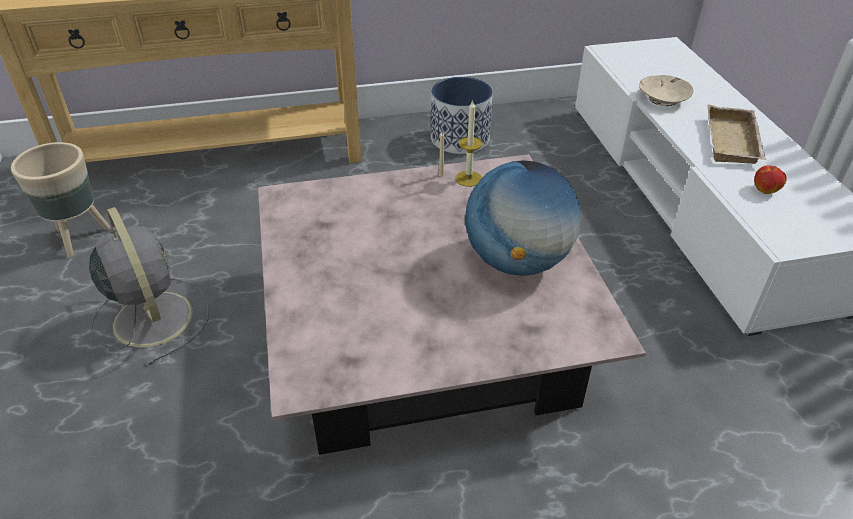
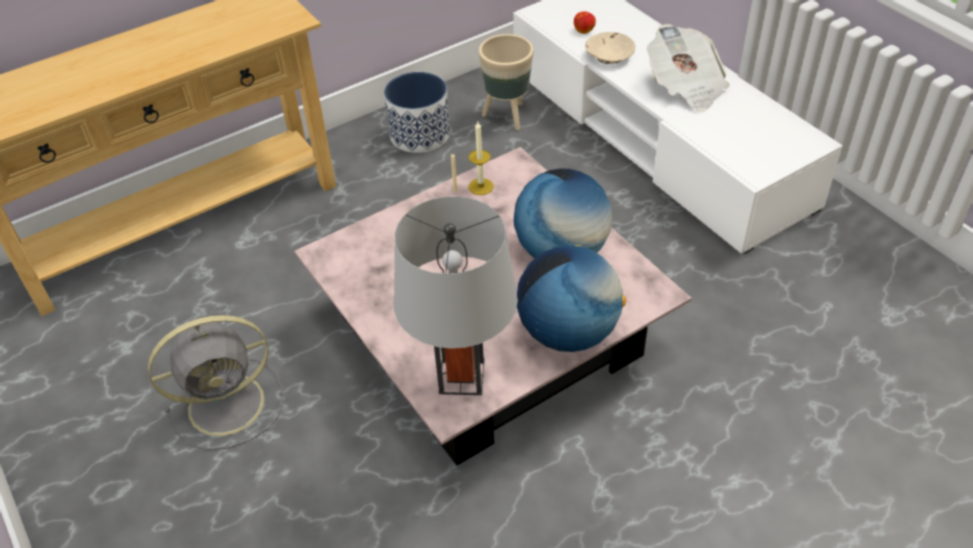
camera: 20 degrees left, 5 degrees up
(80, 238) = (99, 352): beige planter -> beige planter (508, 116)
(152, 316) = (230, 403): grey fan -> grey fan turned 120 degrees clockwise
(337, 353) = (461, 376): none -> grey table lamp
(479, 345) = (568, 332): none -> globe
(734, 142) = (685, 87): beige tray -> newspaper
(765, 190) = (726, 128): apple -> apple (584, 31)

